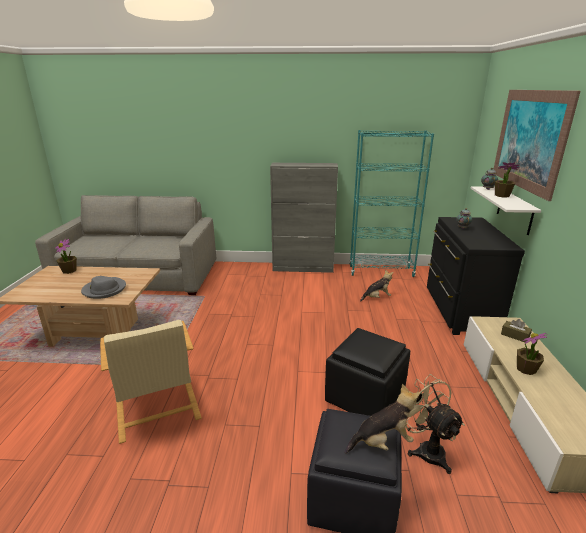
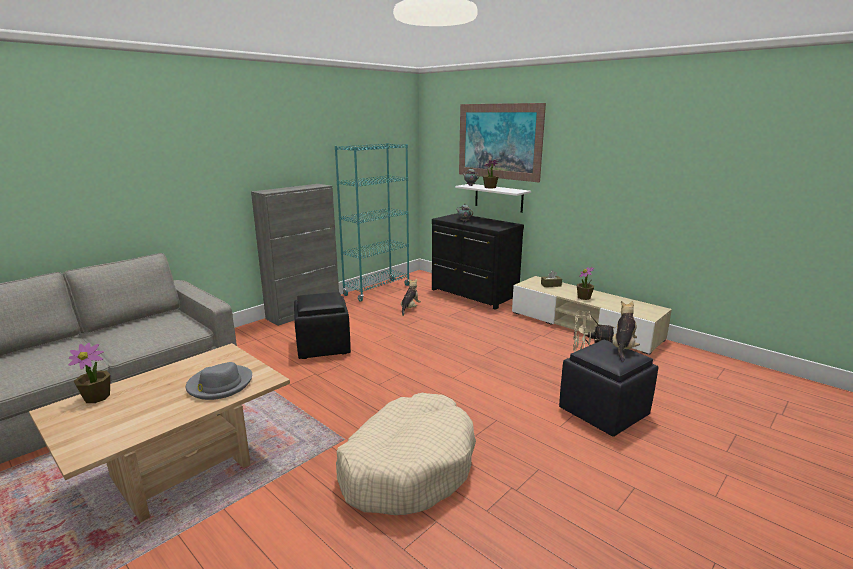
camera: 50 degrees left, 5 degrees down
(157, 410) = (407, 466): beige armchair -> beige dog bed
(365, 398) = (518, 366): black ottoman -> black ottoman (324, 347)

